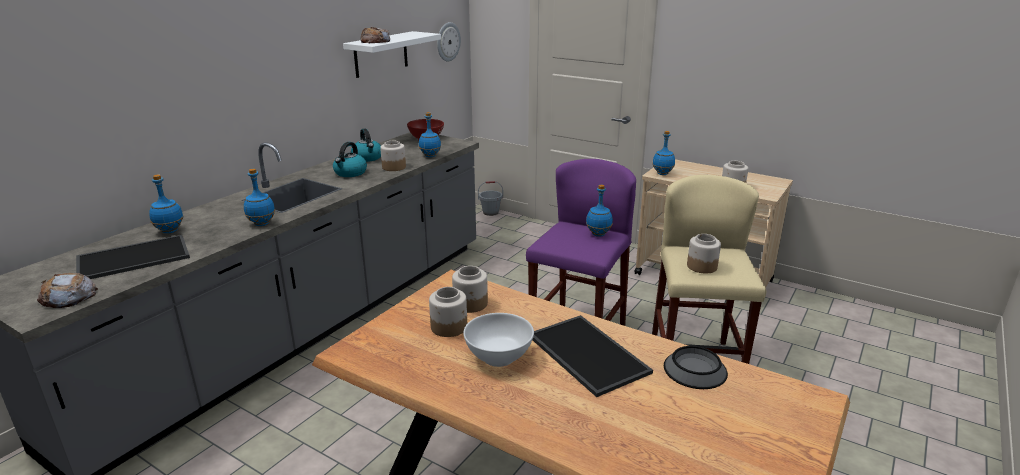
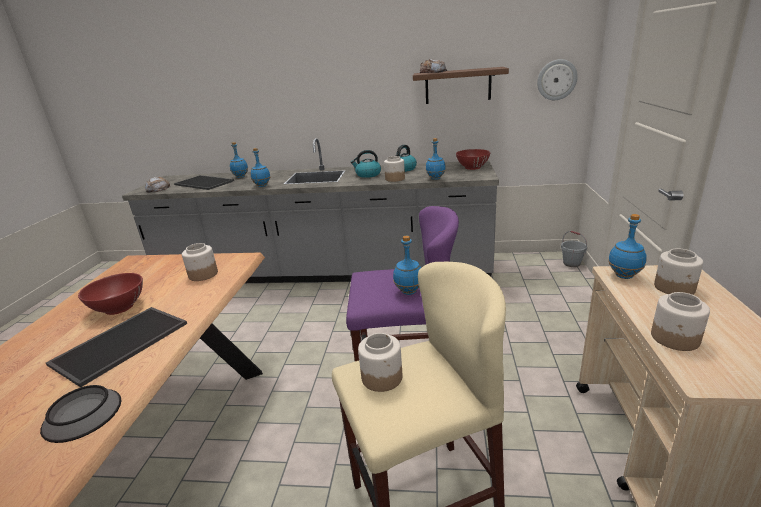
camera: 65 degrees right, 0 degrees up
(381, 54) = (458, 86): white shelf -> brown shelf
(449, 327) = (165, 278): jar -> jar (674, 288)
(498, 357) = (119, 307): white bowl -> red bowl

